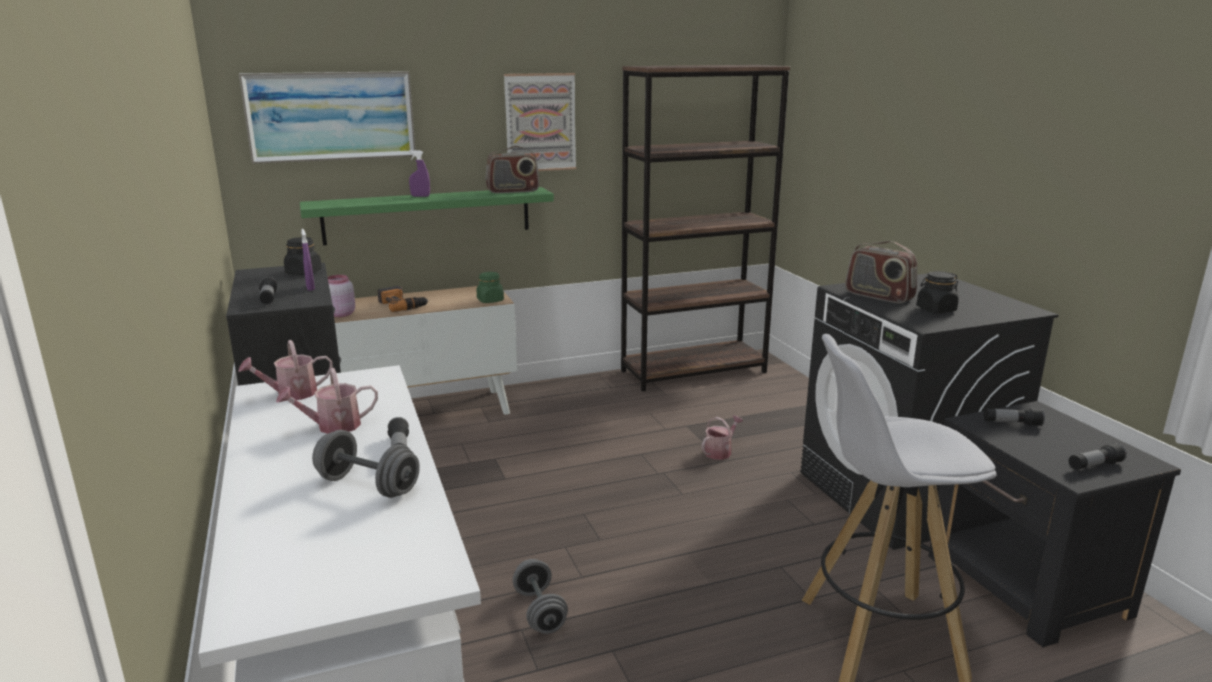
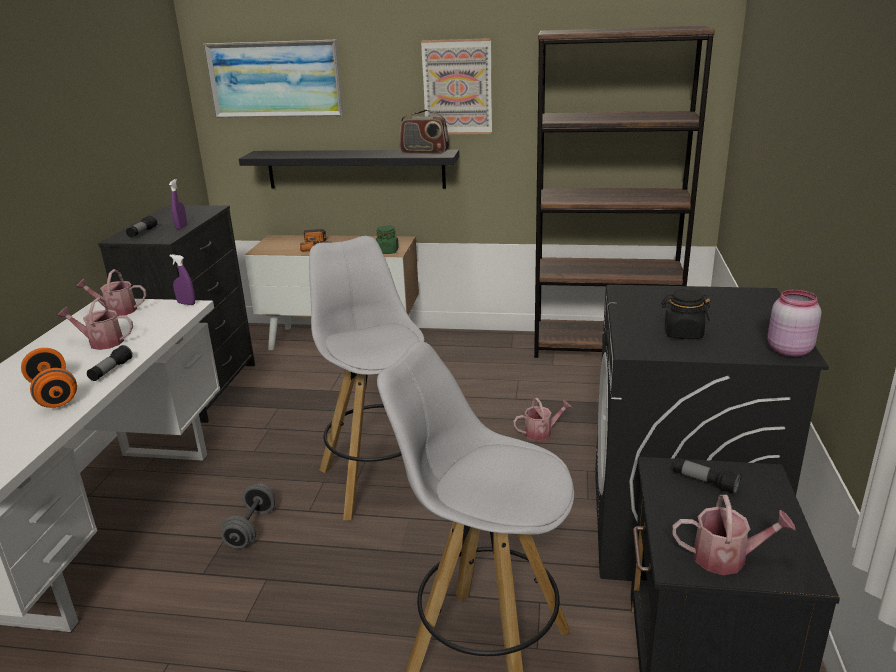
camera: 30 degrees right, 5 degrees up
(303, 272) = (201, 212): black jar -> none
(340, 314) = (266, 248): pink jar -> pink jar (787, 350)
(368, 485) = (53, 394): grey dumbbell -> orange dumbbell
(420, 196) = (343, 152): purple spray bottle -> purple spray bottle (186, 303)
(428, 215) = (355, 169): green shelf -> black shelf
(619, 529) = (379, 479): none -> white stool
(878, 296) = (648, 307): radio -> none
(1094, 466) = (727, 558): flashlight -> watering can

